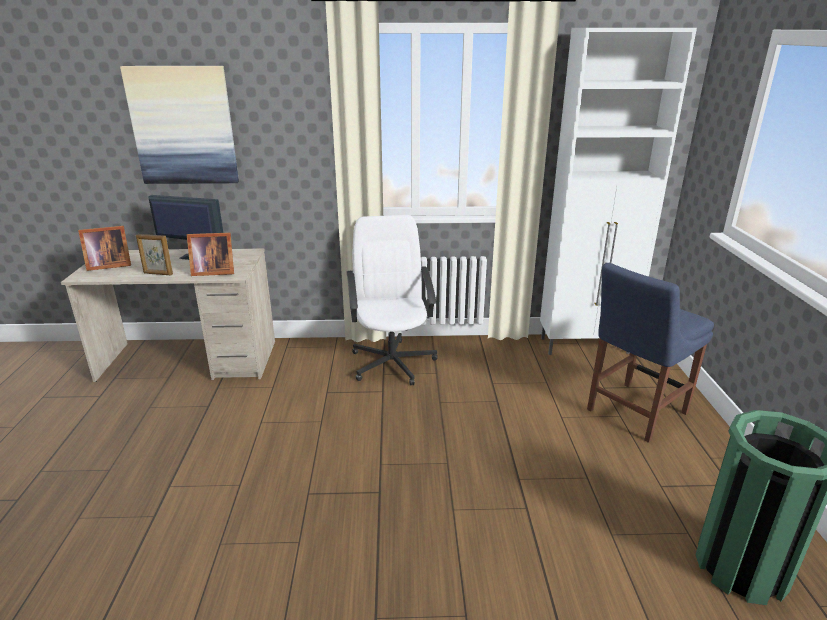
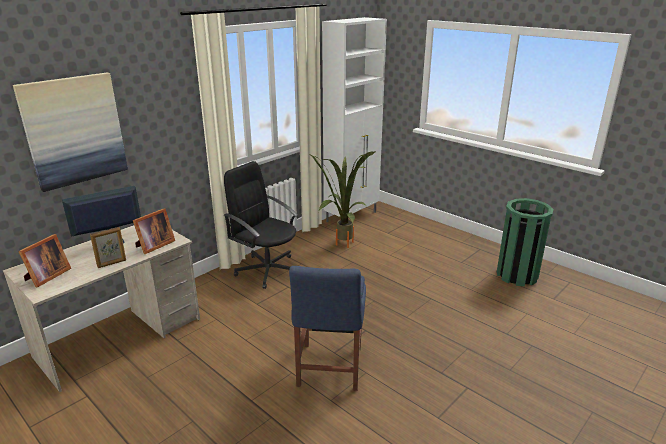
camera: 45 degrees left, 0 degrees up
(392, 362) = (267, 269): white office chair -> black office chair
(514, 374) = (340, 245): none -> potted plant
(633, 413) = (413, 238): blue chair -> blue chair (328, 369)

